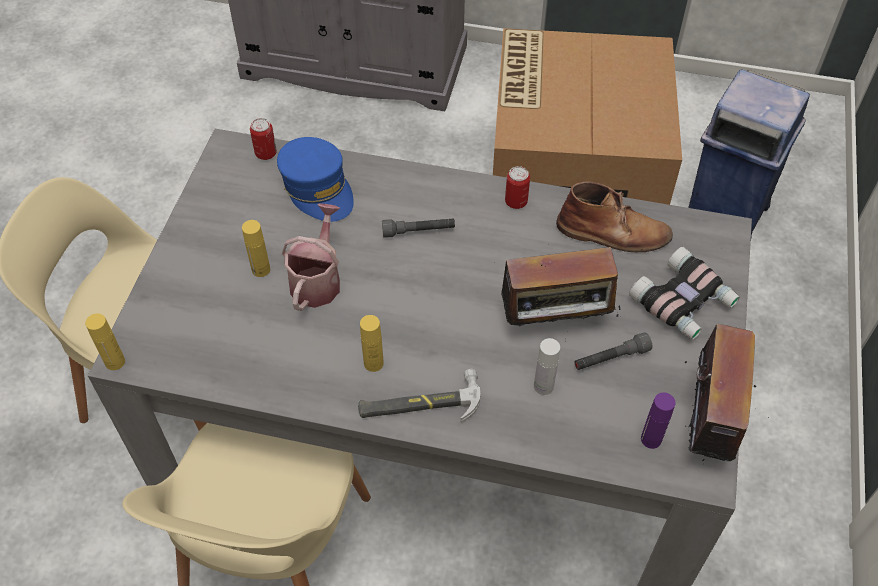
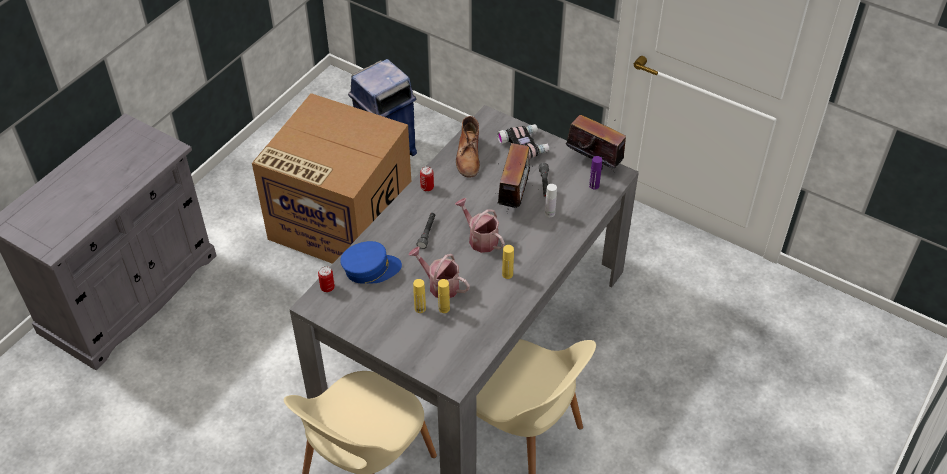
camera: 70 degrees left, 5 degrees down
(115, 362) = (455, 388): yellow bottle -> yellow bottle (444, 308)
(419, 404) = (540, 262): hammer -> none
(437, 302) = (480, 238): none -> watering can
(614, 233) = (468, 157): brown boot -> brown boot turned 150 degrees clockwise

